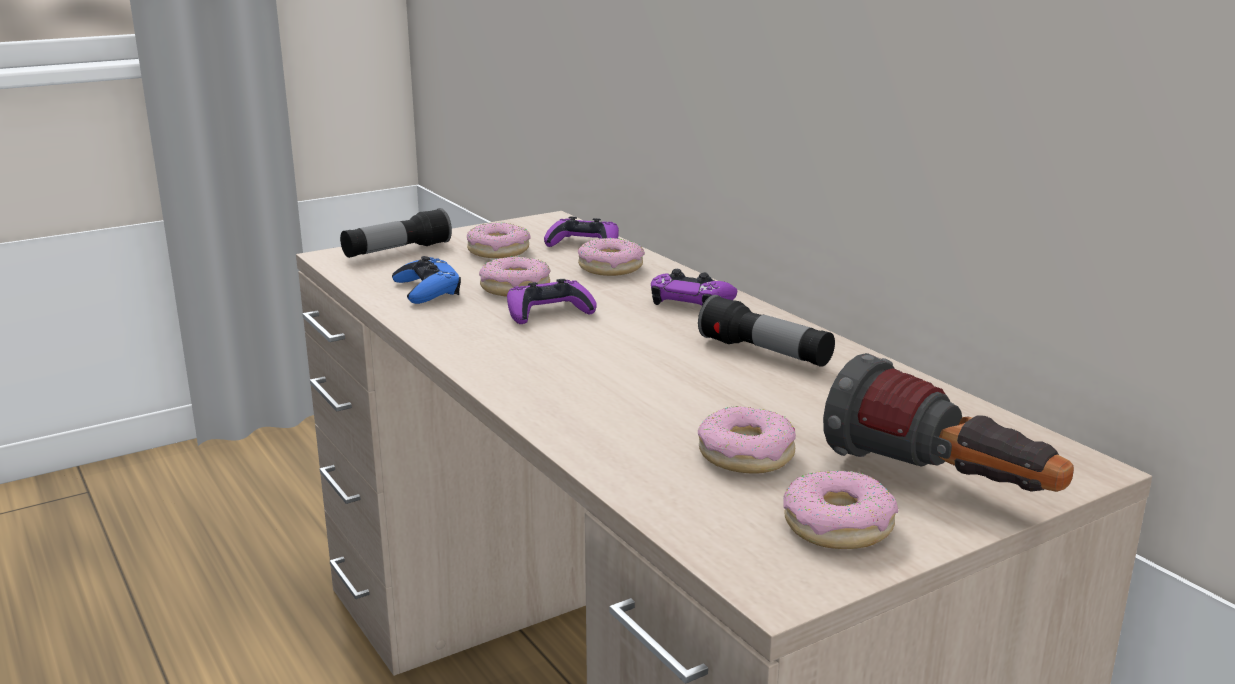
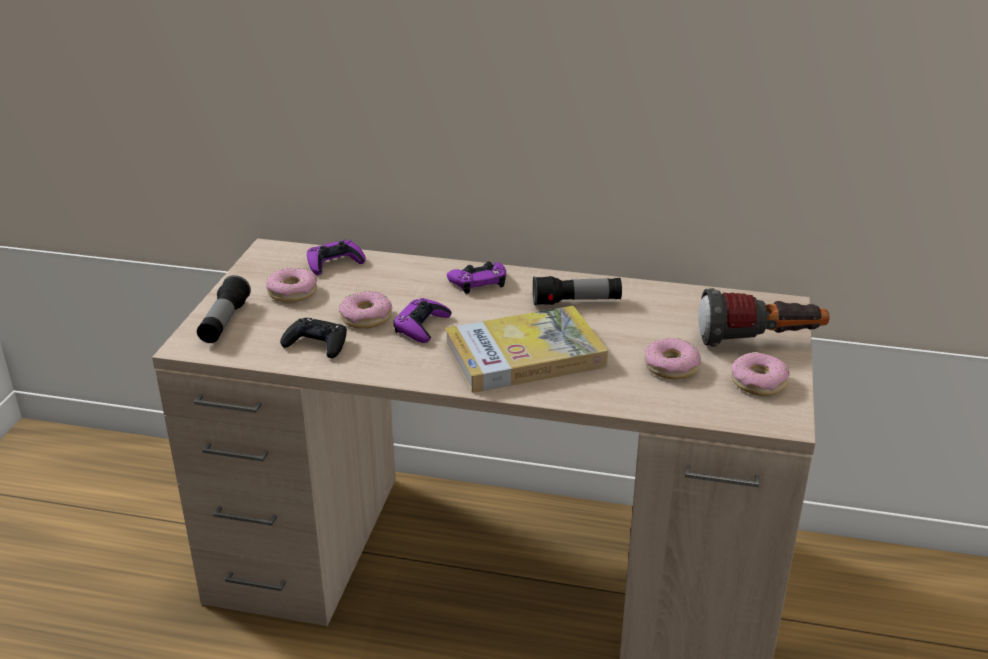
camera: 45 degrees left, 10 degrees up
(427, 290) = (316, 344): blue game controller -> black game controller
(594, 372) = (525, 355): none -> book
(610, 267) = (388, 276): donut -> none

